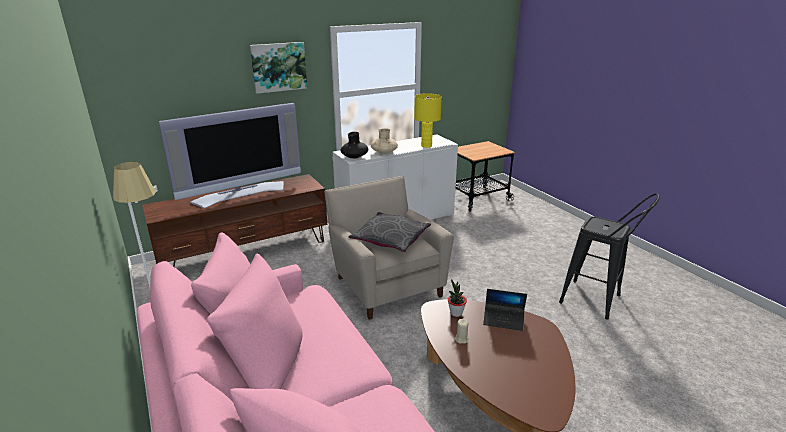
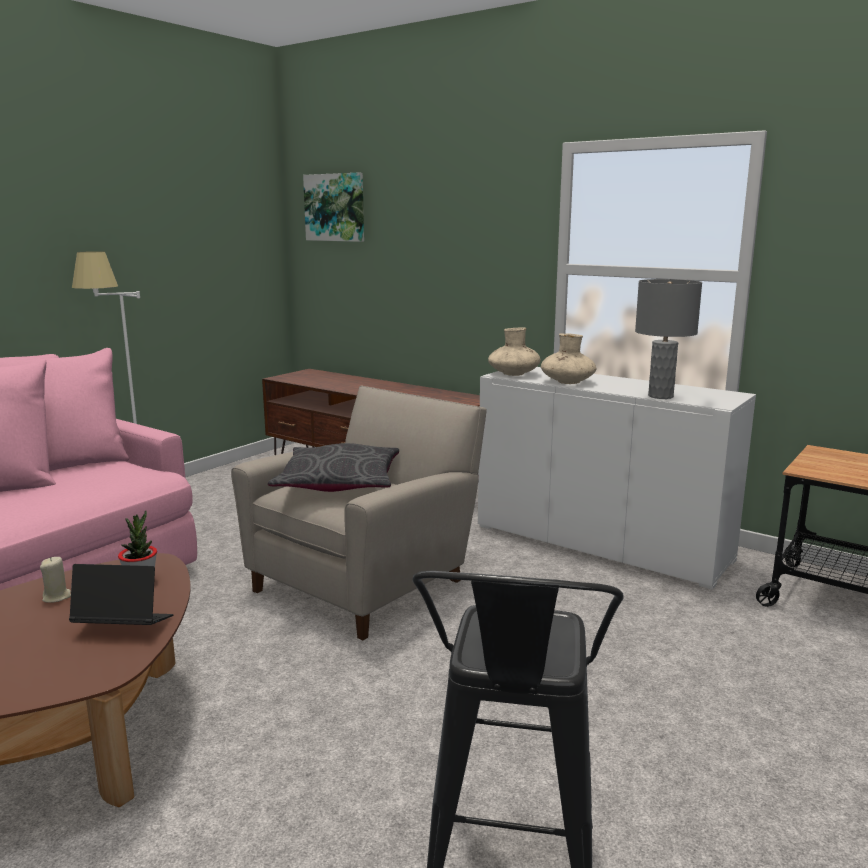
camera: 65 degrees right, 10 degrees down
(240, 193) = (383, 387): television -> none
(279, 67) = (477, 209): picture -> picture (335, 207)
(354, 157) = (513, 374): black vase -> beige vase
(426, 146) = (661, 396): yellow table lamp -> grey table lamp
(503, 320) = (123, 627): laptop -> laptop turned 105 degrees clockwise

